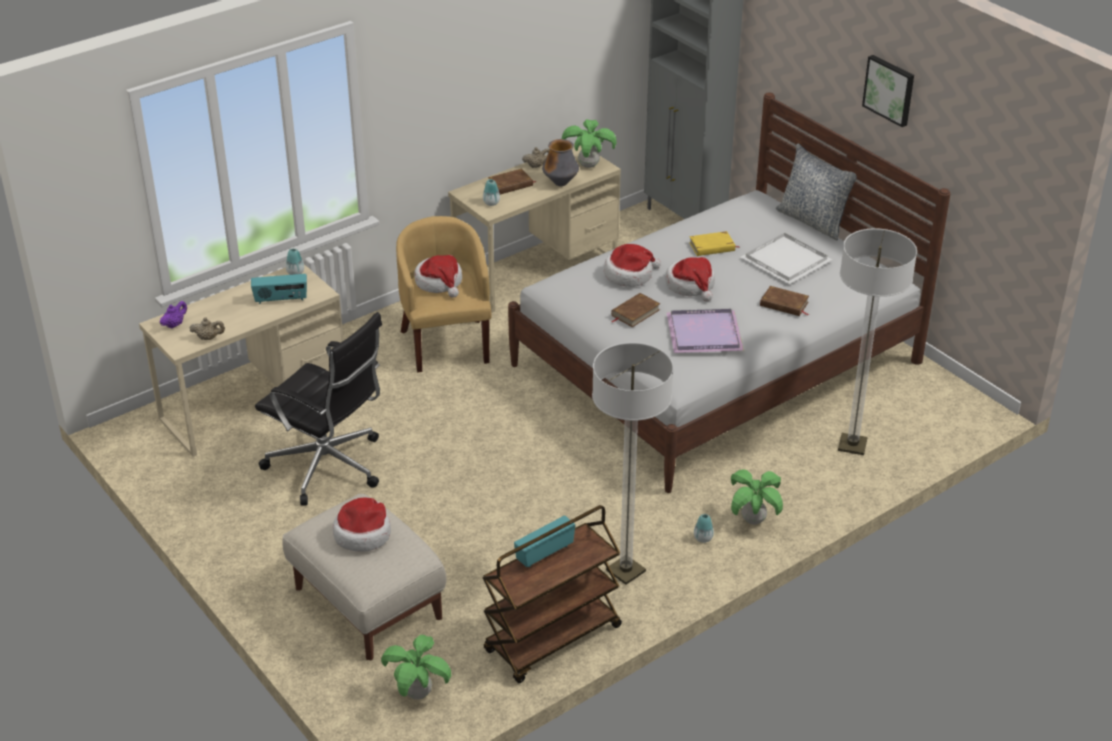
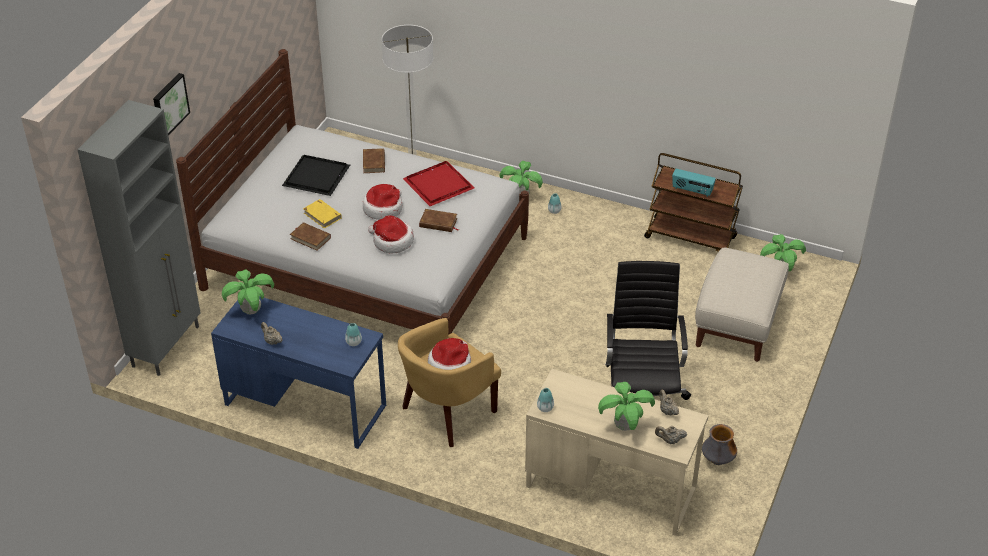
camera: 120 degrees left, 5 degrees up
(174, 324) = (670, 441): purple teapot -> beige teapot
(222, 307) = (624, 426): none -> potted plant
(281, 299) = (586, 397): radio -> none
(363, 534) = (738, 282): hat -> none
(510, 185) = (315, 343): brown book -> brown book (310, 238)
(536, 270) = (305, 404): beige desk -> blue desk
(560, 183) = (292, 315): vase -> vase (717, 460)
(625, 571) = (610, 231): floor lamp -> none
(706, 334) = (439, 184): purple tray -> red tray
(784, 261) = (317, 178): white tray -> black tray
(813, 221) = (245, 183): pillow -> none
(890, 90) = (229, 44): picture -> picture (169, 105)

